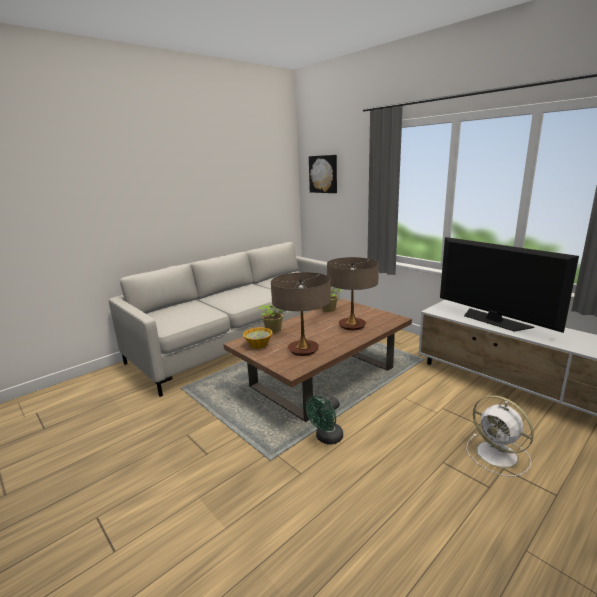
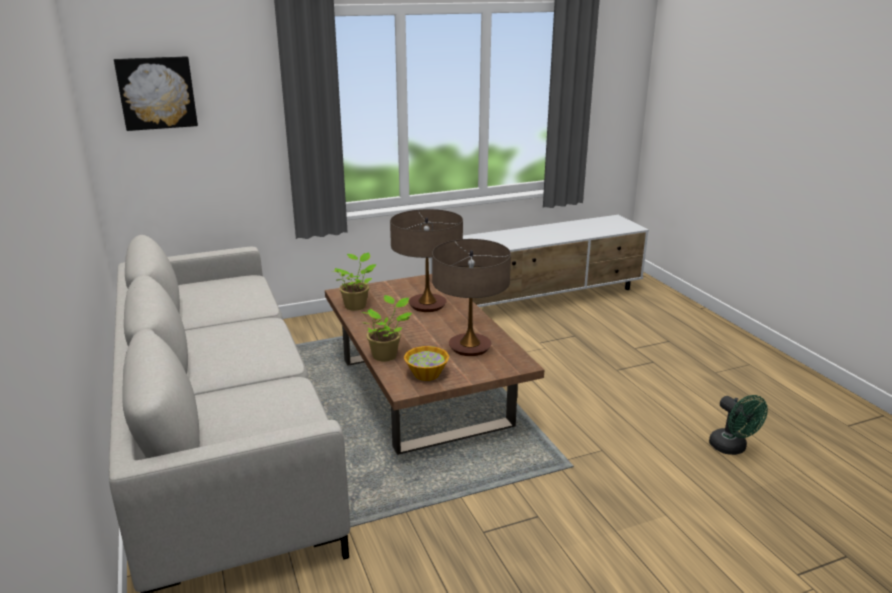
camera: 70 degrees left, 5 degrees up
(326, 438) = (552, 420): green fan -> green fan (732, 448)
(494, 320) = (508, 239): television -> none
(498, 455) = (618, 344): white fan -> none

